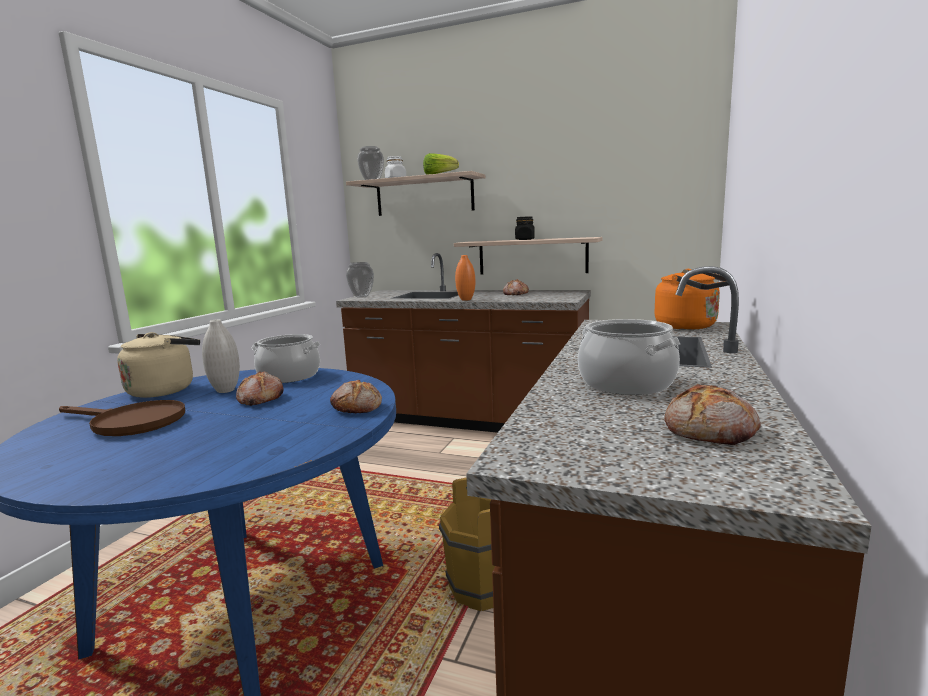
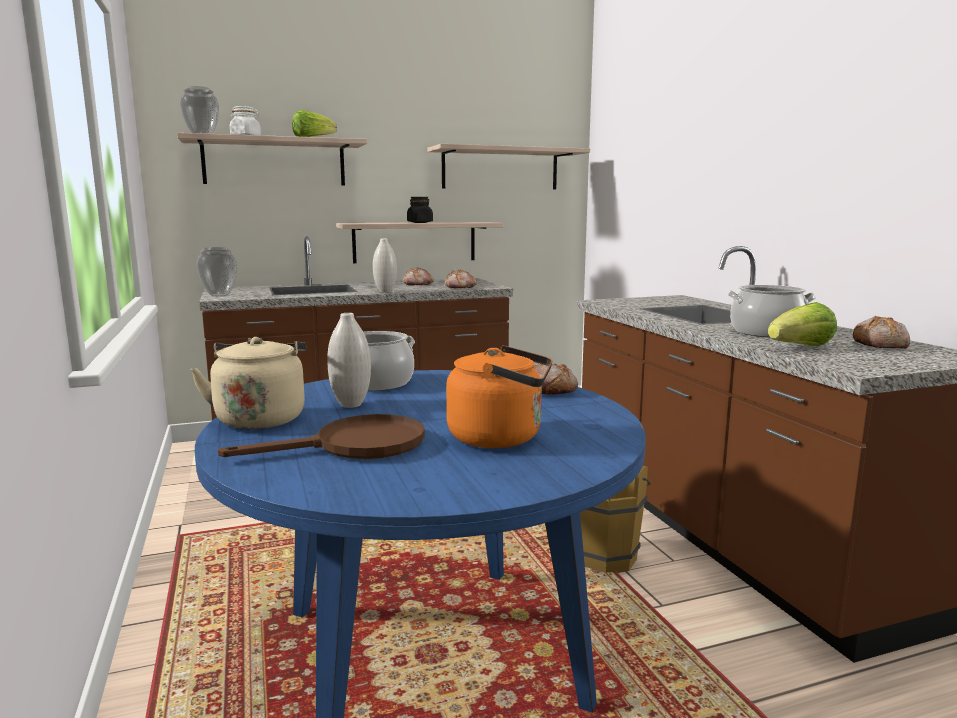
camera: 40 degrees left, 0 degrees up
(260, 399) = (425, 403): bread -> bread (460, 287)
(466, 299) = (385, 291): orange vase -> white vase
(580, 411) = (800, 347): none -> lettuce
(617, 185) = (500, 169): none -> shelf
(690, 326) = (671, 299): orange kettle -> orange kettle (501, 438)

